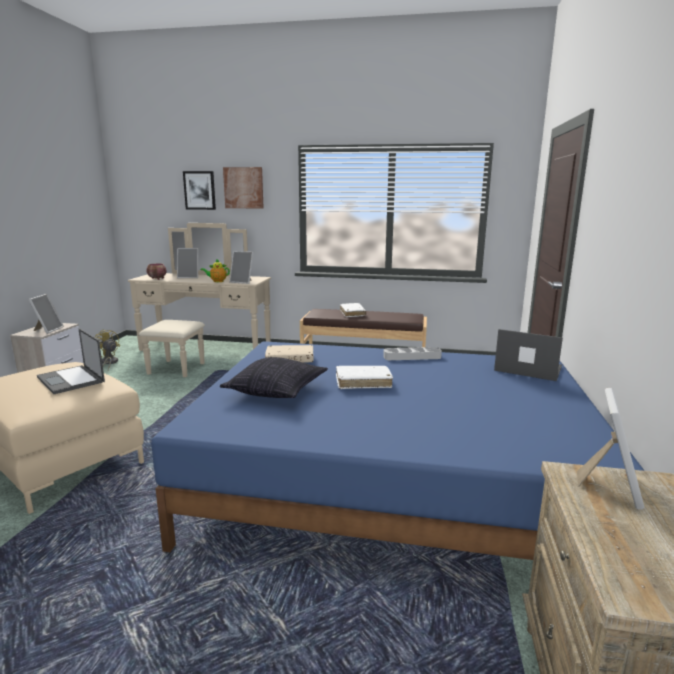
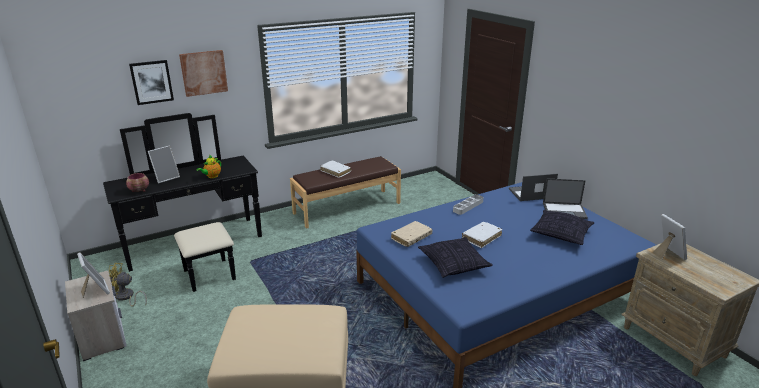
camera: 40 degrees left, 10 degrees up
(71, 380) = (295, 321): laptop -> laptop (565, 211)
(200, 352) = (198, 249): beige dresser -> black dresser
(243, 282) = (237, 170): picture frame -> none
(481, 413) = (560, 234): none -> pillow

